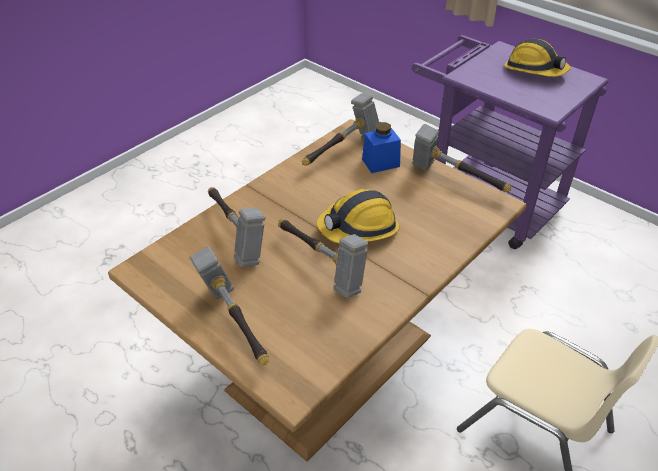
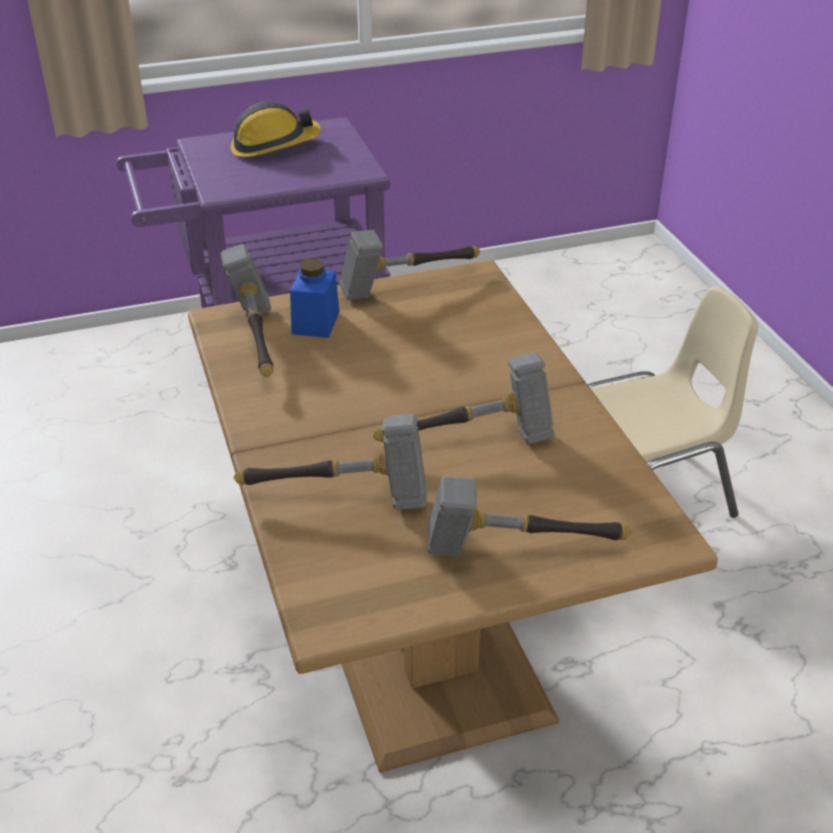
camera: 60 degrees left, 5 degrees down
(359, 228) = (427, 387): hard hat -> none

